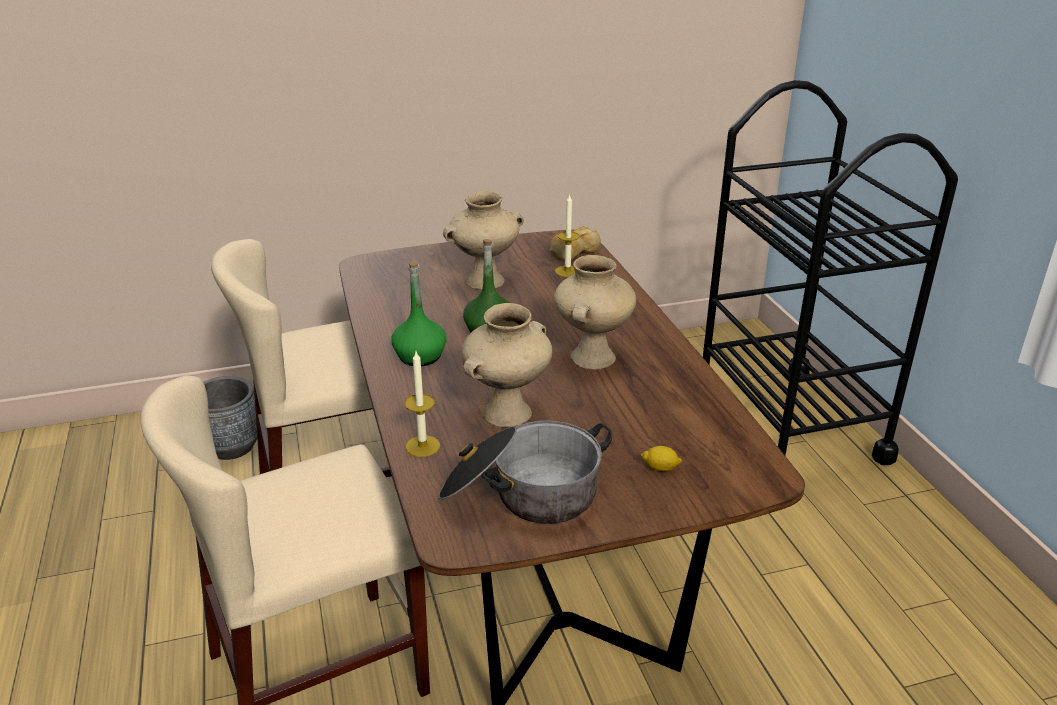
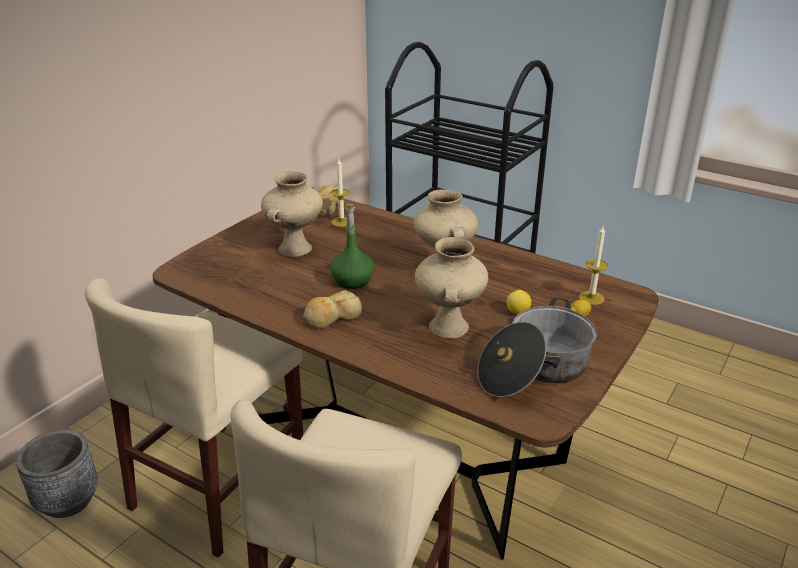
camera: 40 degrees left, 0 degrees up
(420, 356) = (332, 317): green bottle -> bread
(422, 446) = (430, 374): candle -> candle (591, 298)
(600, 432) = (518, 312): none -> lemon

